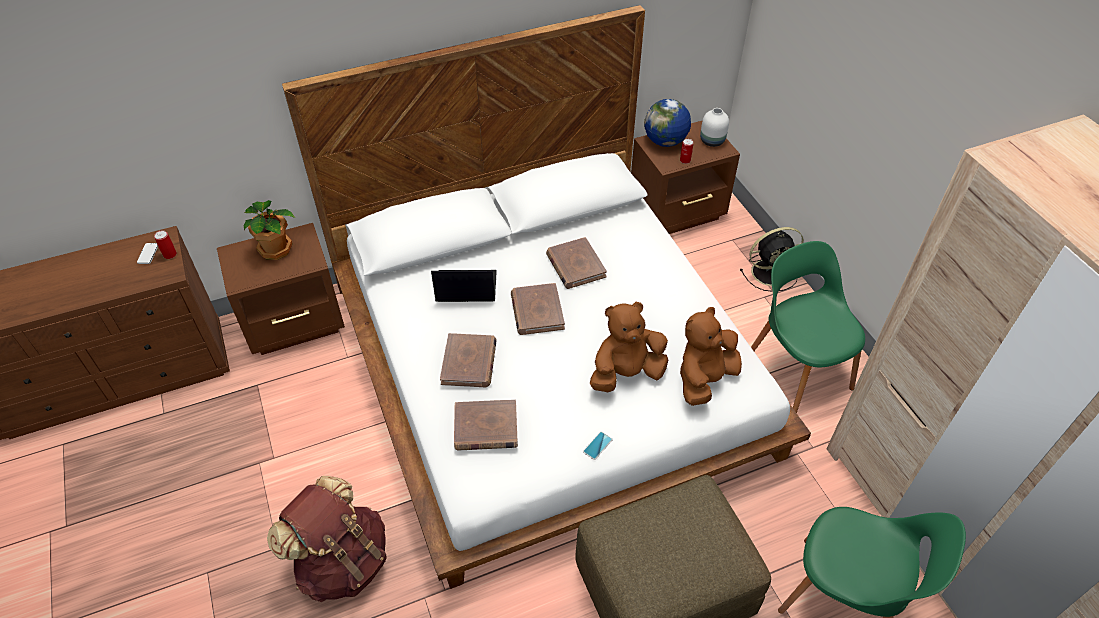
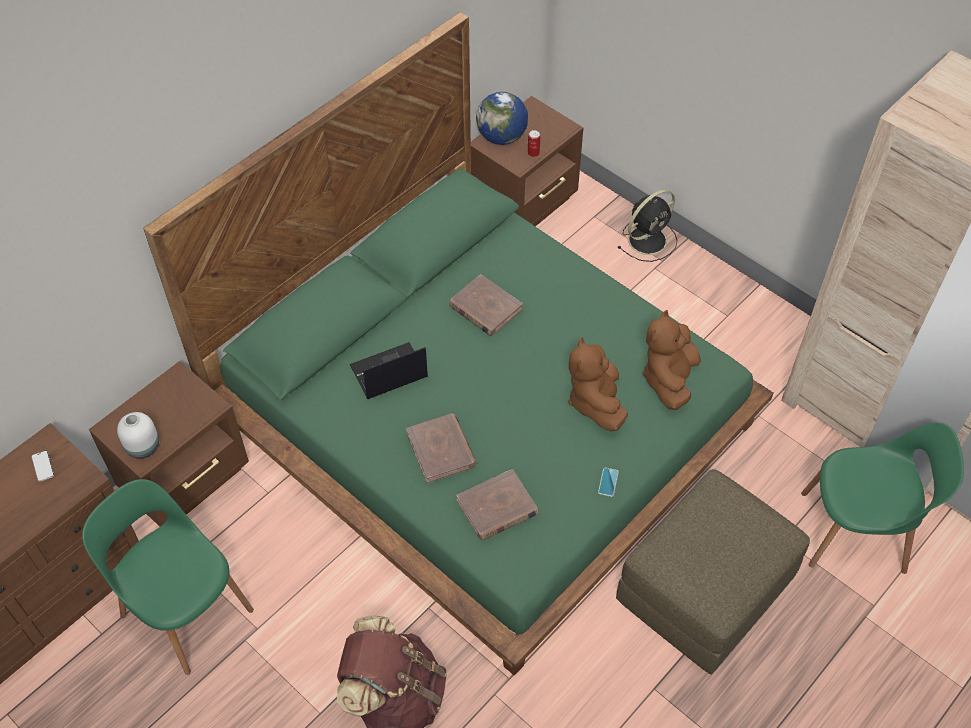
camera: 25 degrees left, 5 degrees up
(170, 254) = (69, 457): can -> none
(276, 248) = (159, 405): potted plant -> none
(537, 311) = (476, 371): brown book -> none
(549, 366) = (485, 420): white bed -> green bed
(626, 373) = (595, 402): brown plush toy -> brown plush toy turned 45 degrees counterclockwise
(712, 141) = (549, 121): white vase -> white vase (144, 446)
(797, 369) = (720, 332): green chair -> green chair (184, 609)

